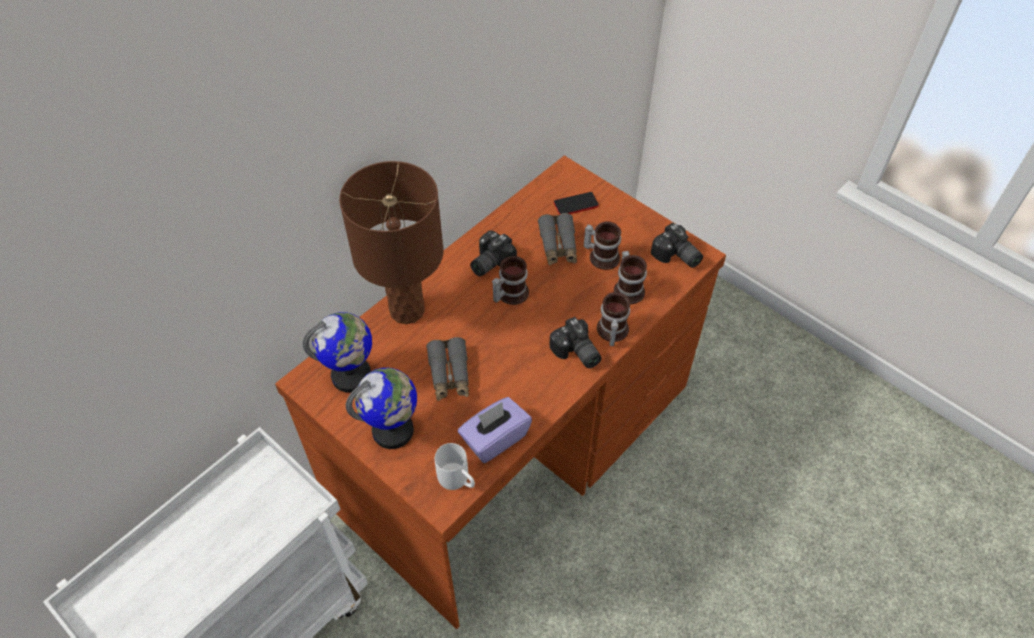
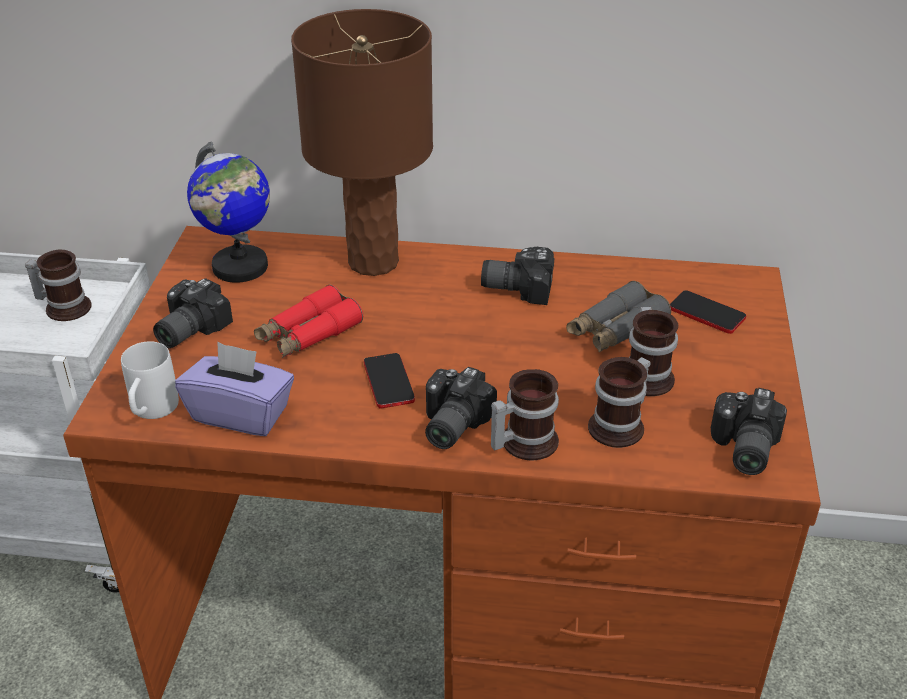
camera: 55 degrees right, 15 degrees down
(393, 431) = (187, 330): globe -> camera
(449, 374) = (308, 334): grey binoculars -> red binoculars
(509, 293) = (486, 324): mug -> mug (65, 306)
(522, 360) = (389, 382): none -> phone

